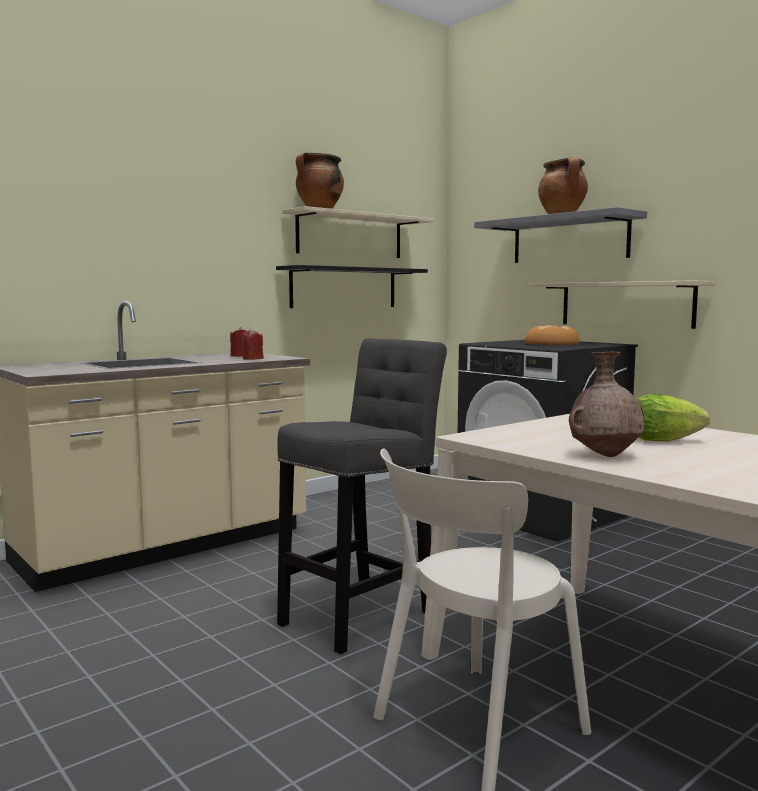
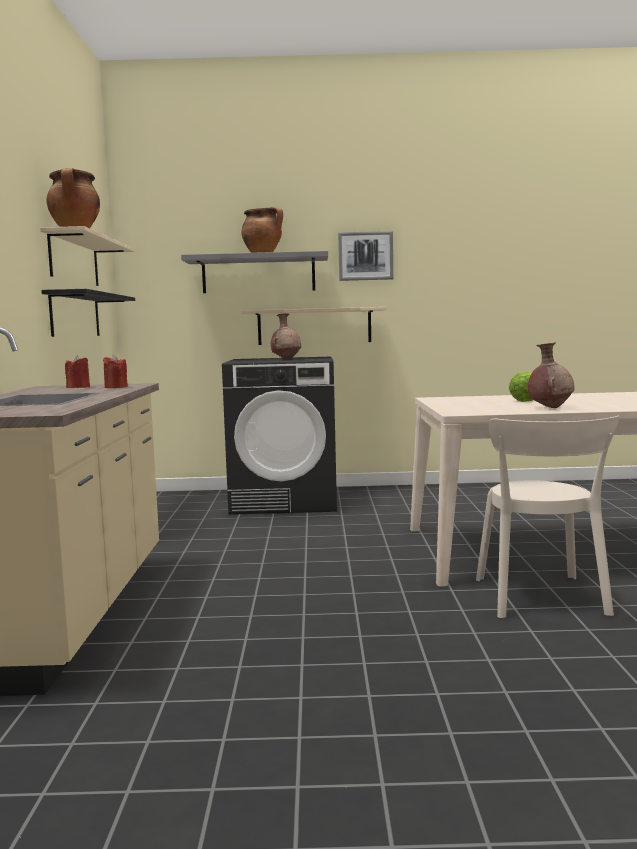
camera: 50 degrees left, 0 degrees up
(362, 614) = (352, 584): grey stool -> none
(552, 344) = (286, 359): bread -> brown vase
(697, 209) = (365, 256): none -> picture

